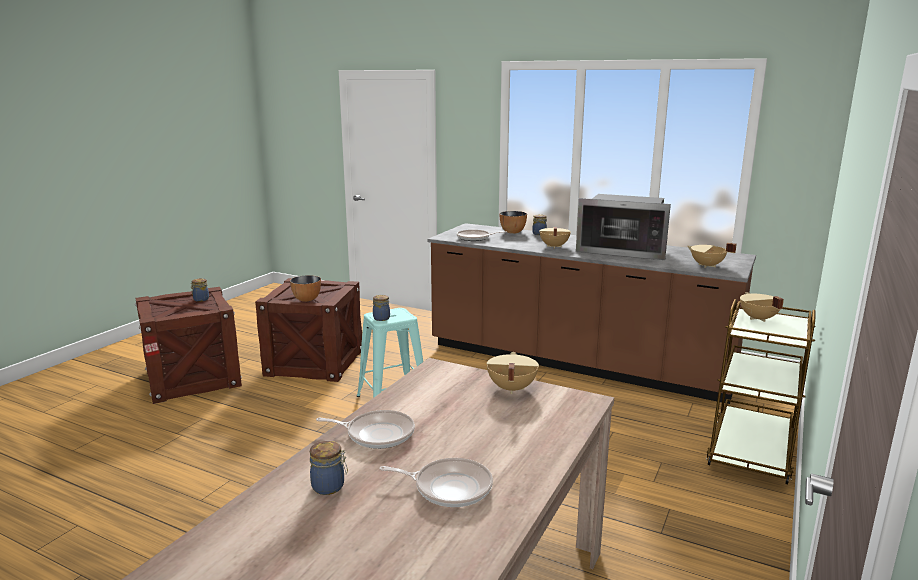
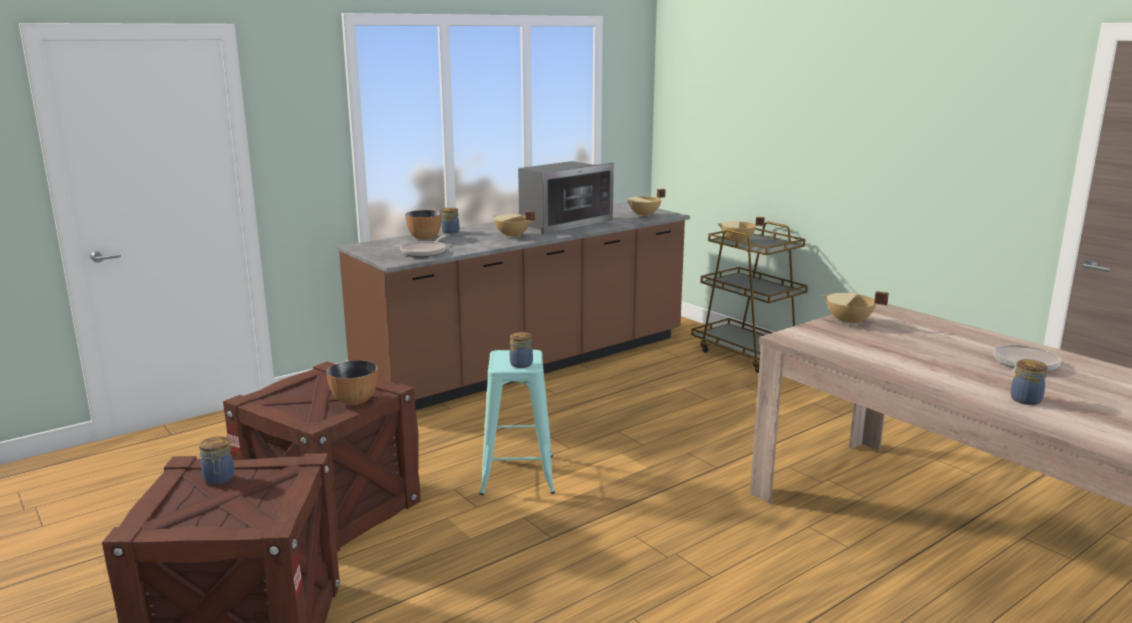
camera: 65 degrees left, 0 degrees up
(377, 434) = (930, 374): frying pan -> none

